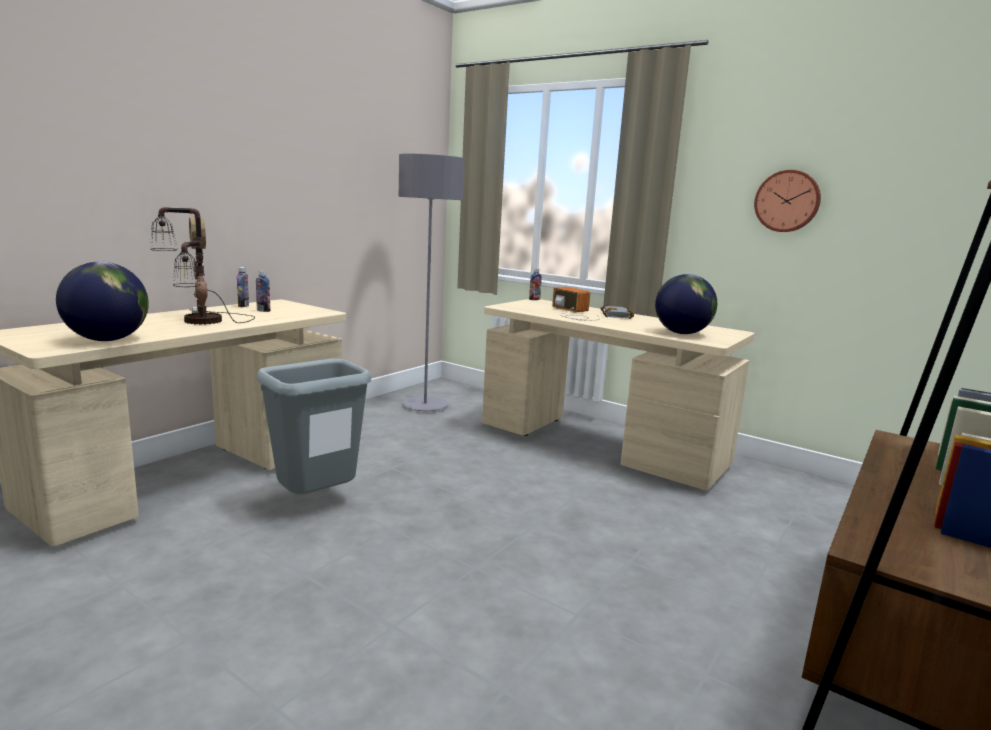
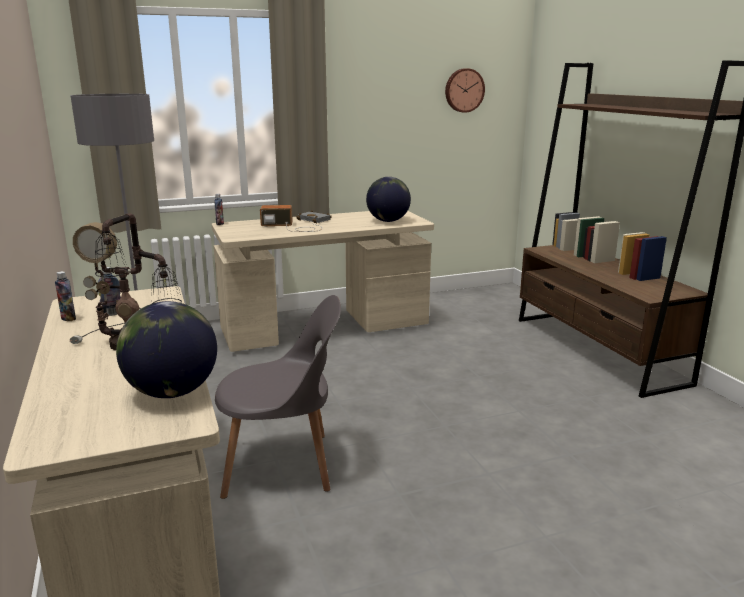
camera: 55 degrees left, 5 degrees up
(316, 503) = (283, 465): grey trash can -> grey chair
(787, 201) = (397, 111): wall clock -> wall clock (464, 90)

